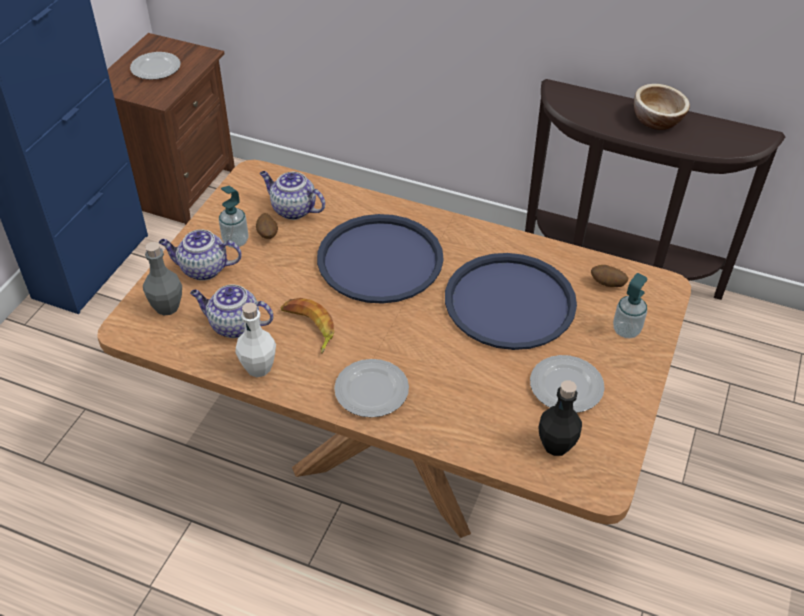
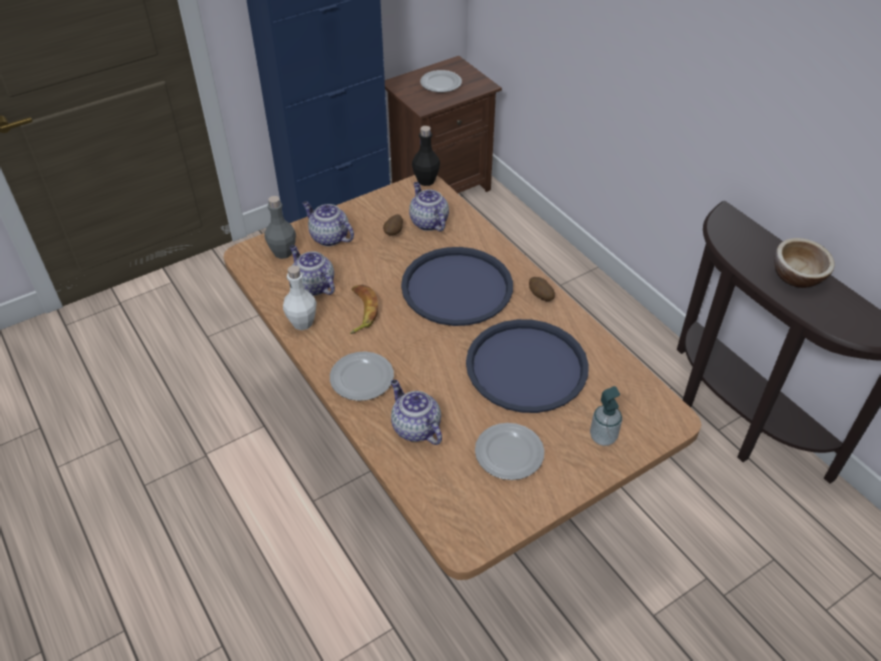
camera: 35 degrees right, 0 degrees up
(235, 241) = (368, 227): soap dispenser -> none
(464, 409) = (415, 427): none -> teapot
(556, 445) = (458, 492): black bottle -> black bottle (426, 180)
(607, 284) = (622, 392): potato -> potato (540, 296)

